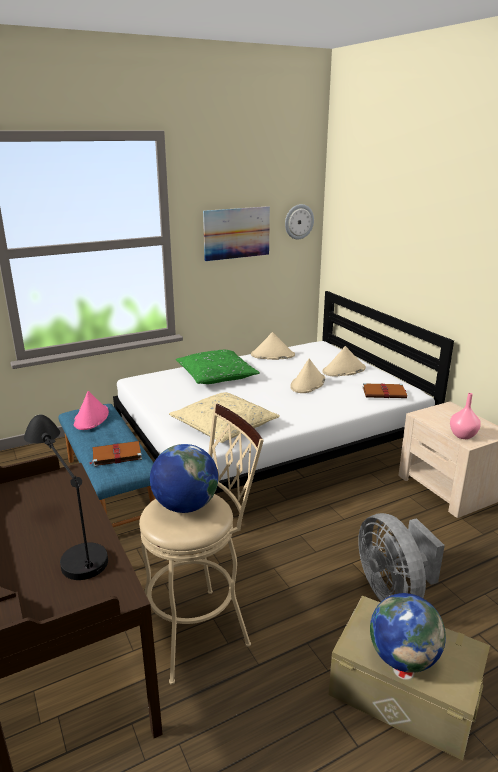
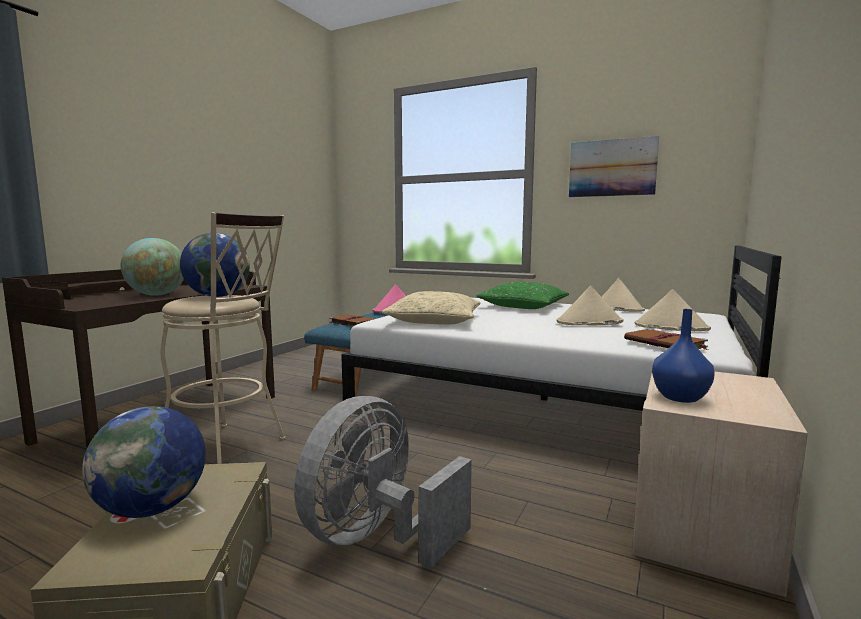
camera: 55 degrees right, 15 degrees down
(71, 541) = (156, 295): black table lamp -> globe
(298, 221) = (707, 154): wall clock -> none
(462, 435) = (679, 397): pink vase -> blue vase

